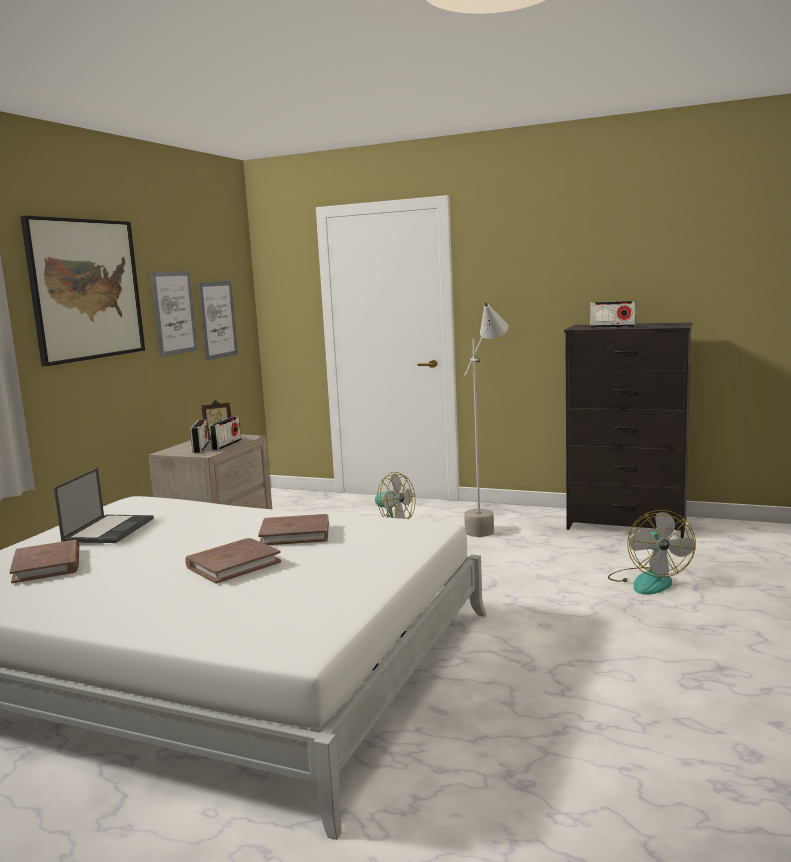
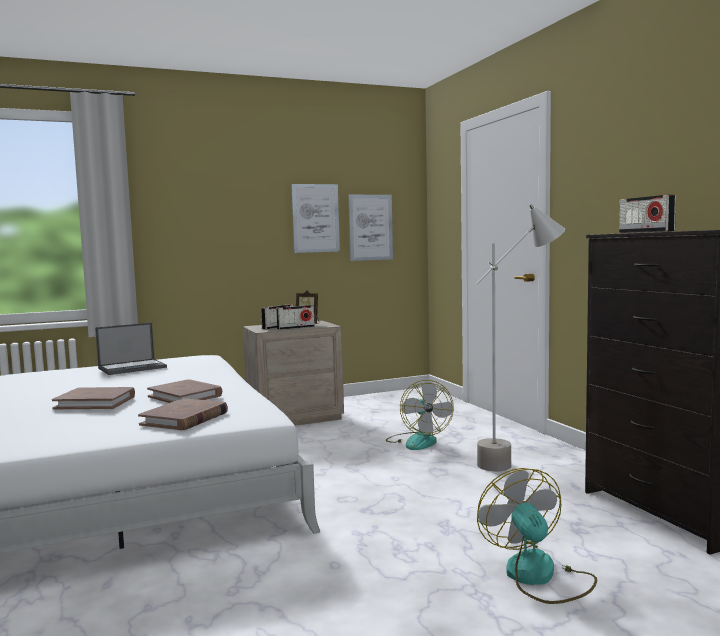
camera: 45 degrees right, 5 degrees down
(47, 565) = (59, 378): brown book -> brown book (185, 418)
(86, 289) = (219, 195): picture -> none
(648, 581) = (539, 577): fan -> fan turned 120 degrees clockwise

